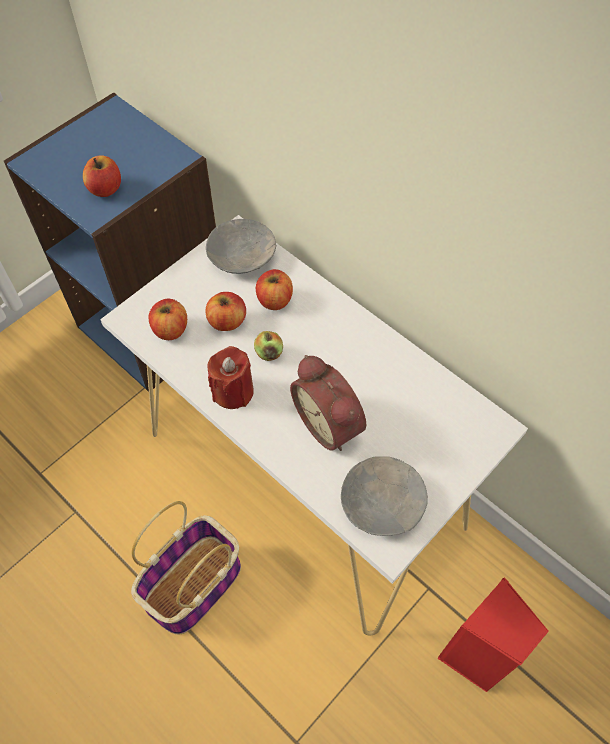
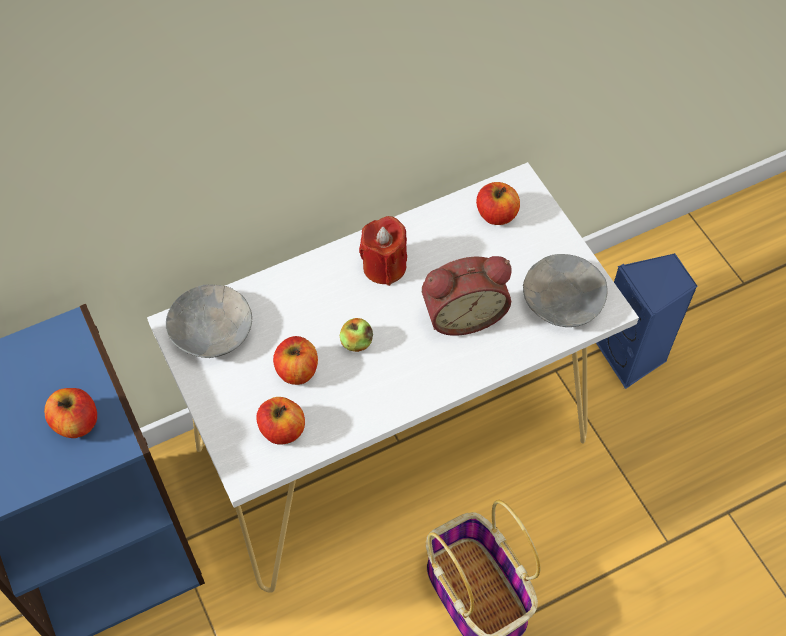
camera: 70 degrees left, 0 degrees up
(233, 391) = (390, 389): red candle -> red candle (384, 266)
(274, 300) = (289, 317): apple -> apple (496, 215)
(475, 656) = (633, 356): red speaker -> blue speaker

